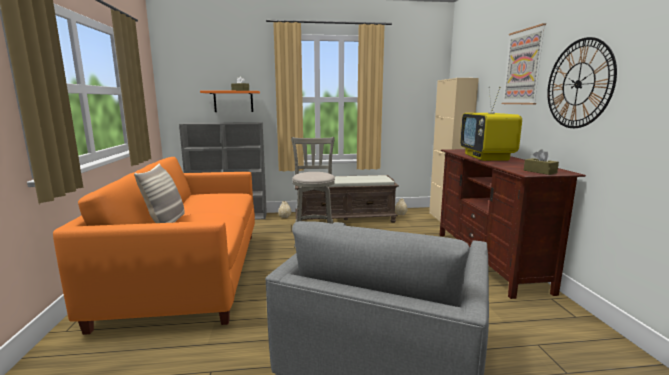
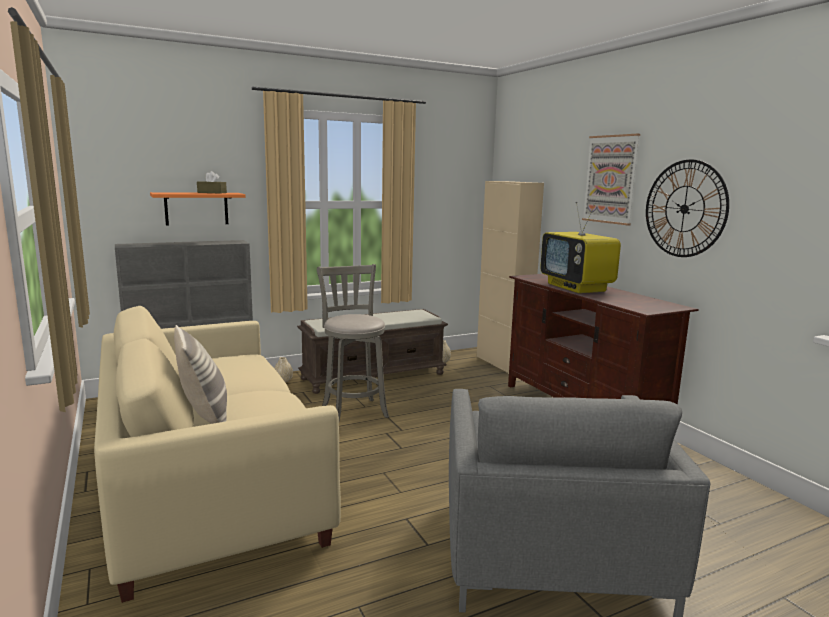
camera: 20 degrees left, 0 degrees up
(189, 273) = (208, 485): orange sofa -> beige sofa
(540, 172) = (654, 307): brown tissue box -> none

